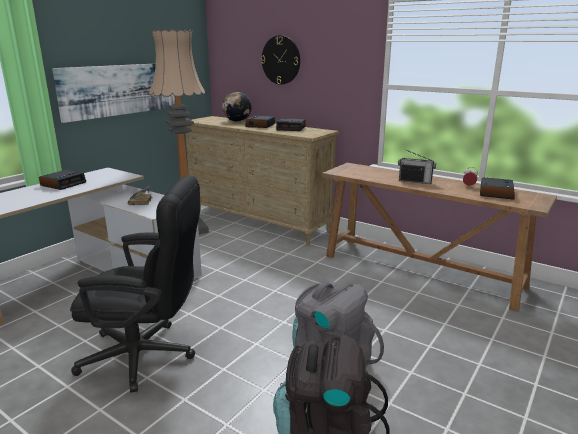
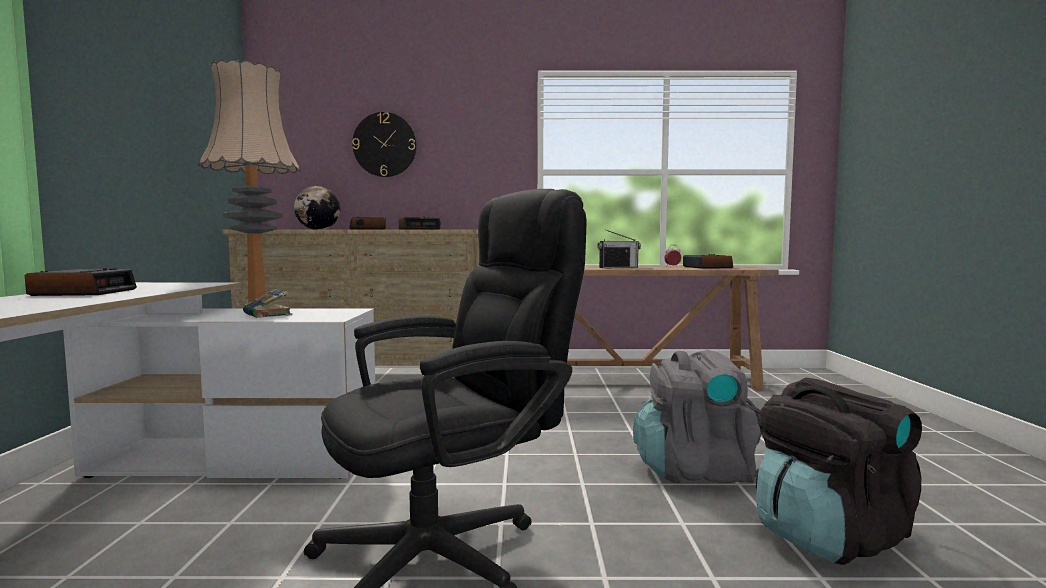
camera: 35 degrees left, 15 degrees down
(123, 89) = (143, 156): picture -> none

